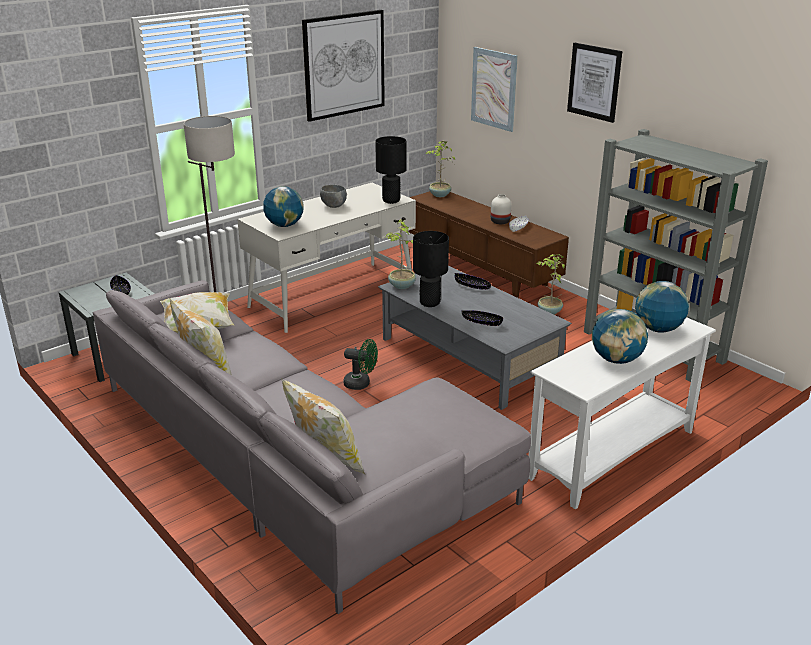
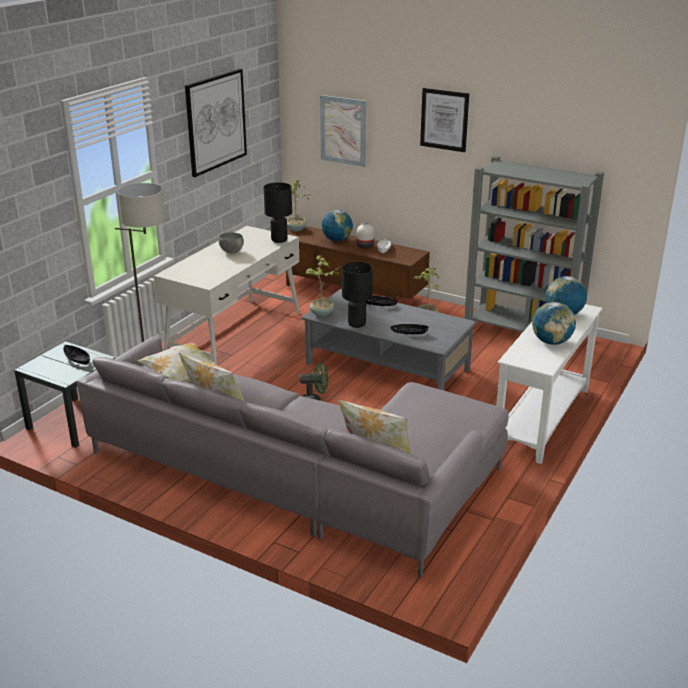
camera: 20 degrees left, 0 degrees up
(284, 225) = (203, 275): globe -> globe (337, 240)

